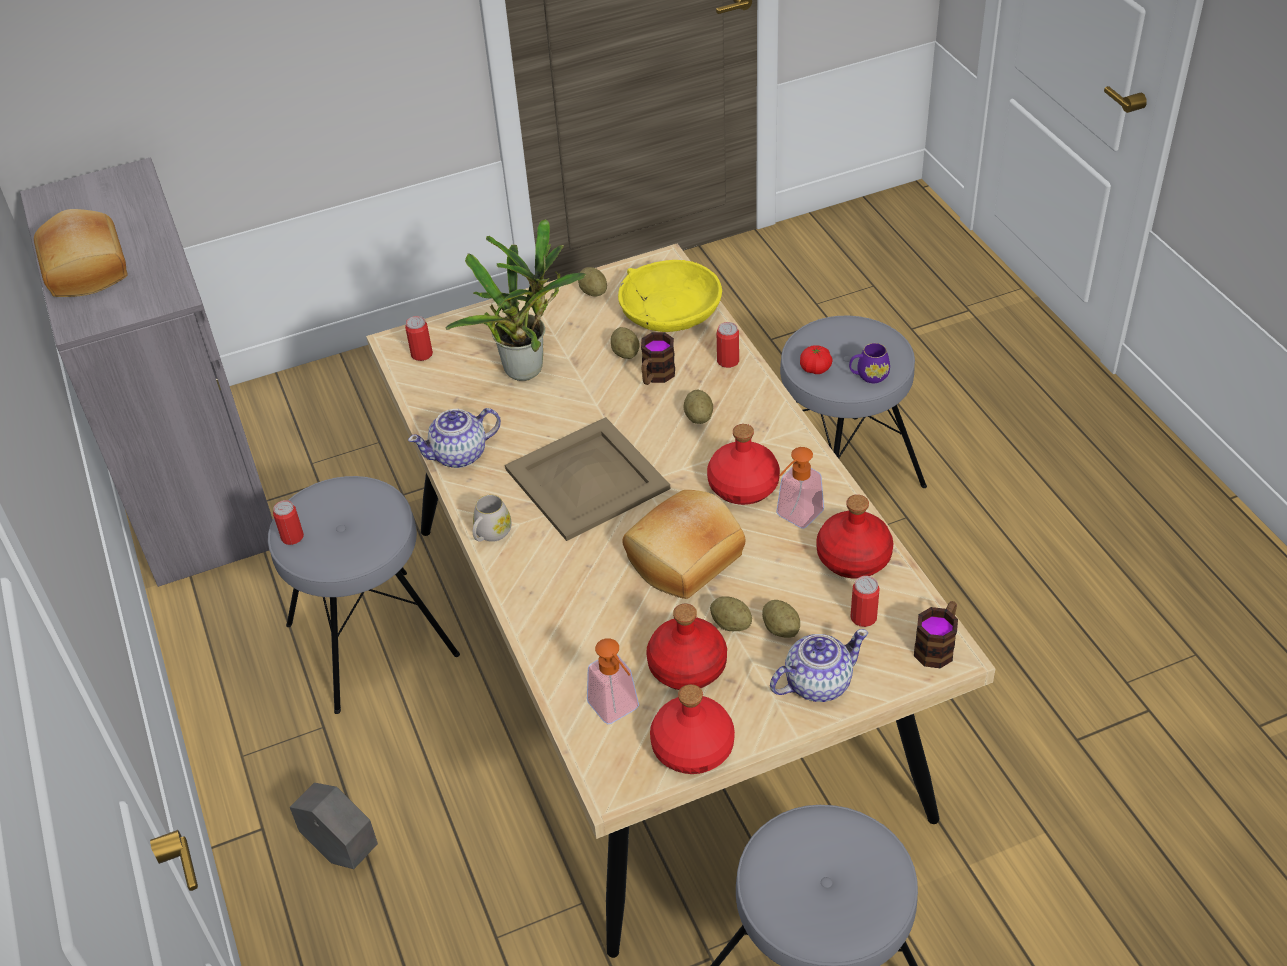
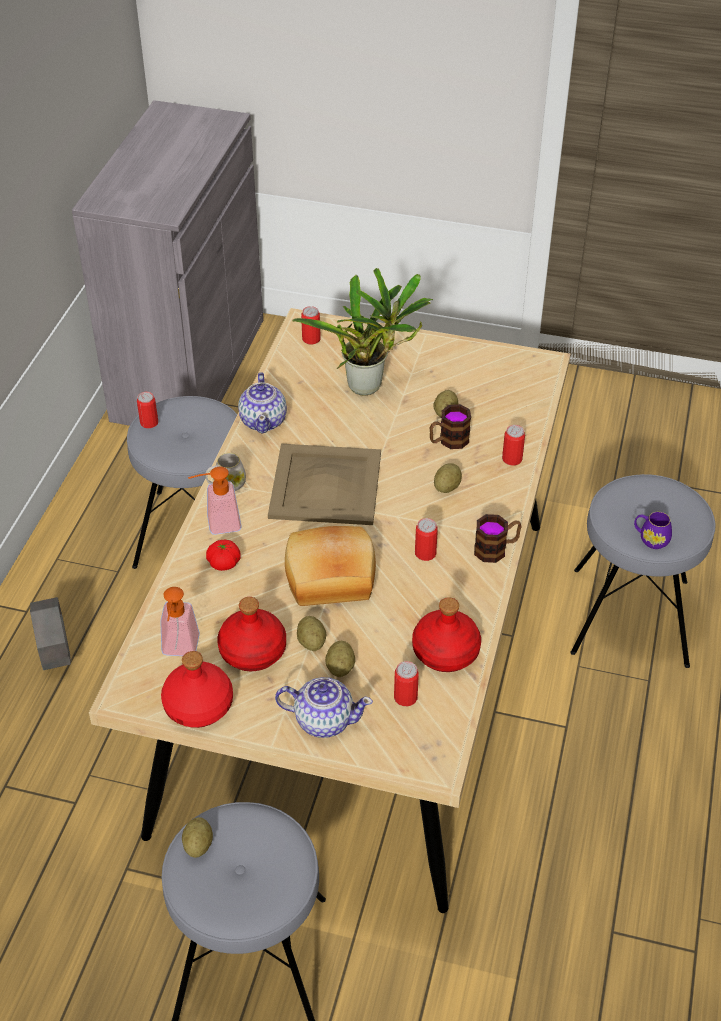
camera: 35 degrees right, 0 degrees up
(88, 269) = (138, 170): bread -> none
(460, 454) = (264, 420): teapot -> teapot turned 105 degrees counterclockwise
(593, 292) = (470, 357): potato -> potato (198, 845)
(669, 310) = (510, 399): yellow bowl -> none
(744, 485) = (425, 553): red bottle -> can
(795, 517) = (435, 598): soap dispenser -> soap dispenser (217, 524)
(815, 368) = (614, 510): tomato -> tomato (224, 563)
(937, 645) = (435, 752): mug -> mug (496, 549)

